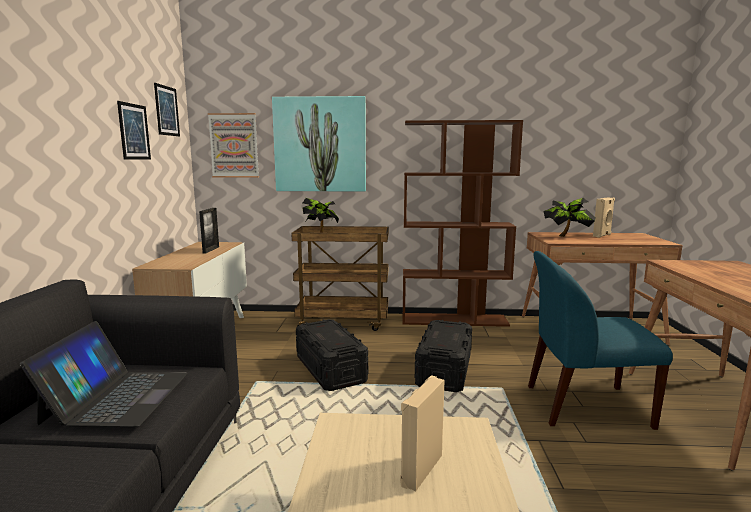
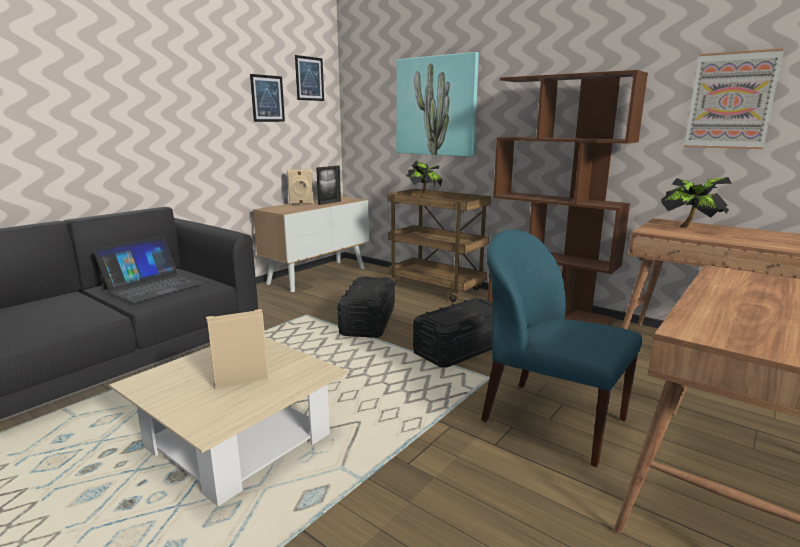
camera: 35 degrees right, 5 degrees up
(234, 145) = (369, 108): picture -> picture (731, 101)
(602, 235) = (752, 233): beige speaker -> beige speaker (301, 204)

